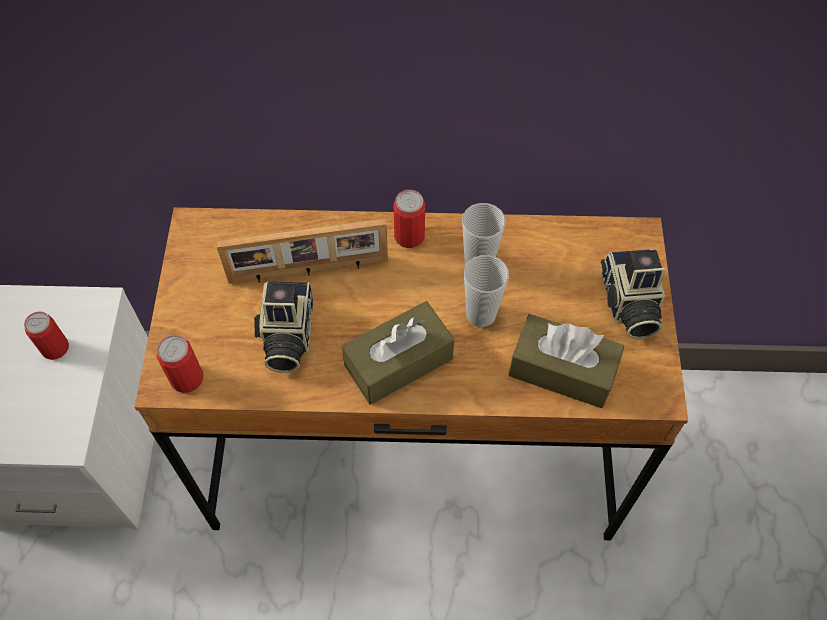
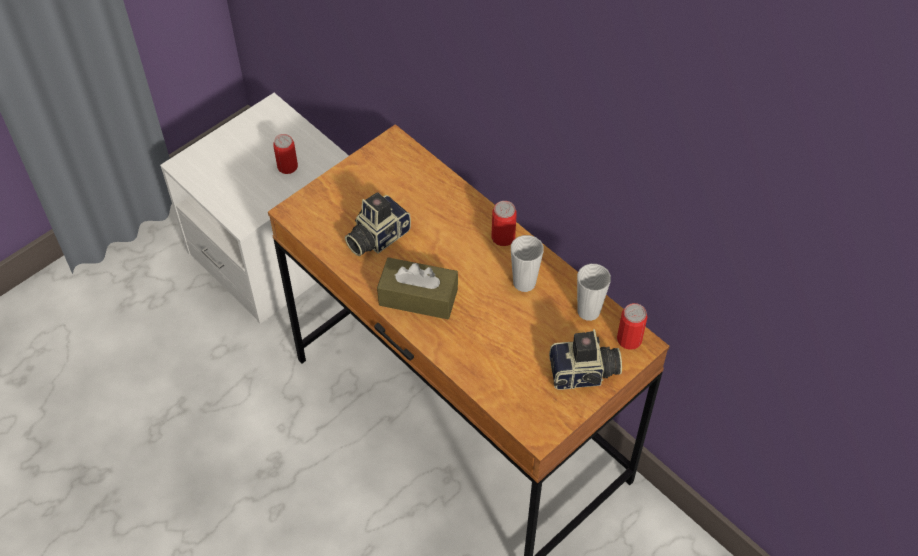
camera: 45 degrees right, 5 degrees down
(187, 378) = (306, 217): can -> can (629, 339)
(308, 272) = (426, 213): picture frame -> none
(481, 314) = (492, 310): cup -> cup (588, 311)
(562, 370) = (501, 375): brown tissue box -> none
(628, 304) = (584, 374): camera -> camera turned 135 degrees counterclockwise

